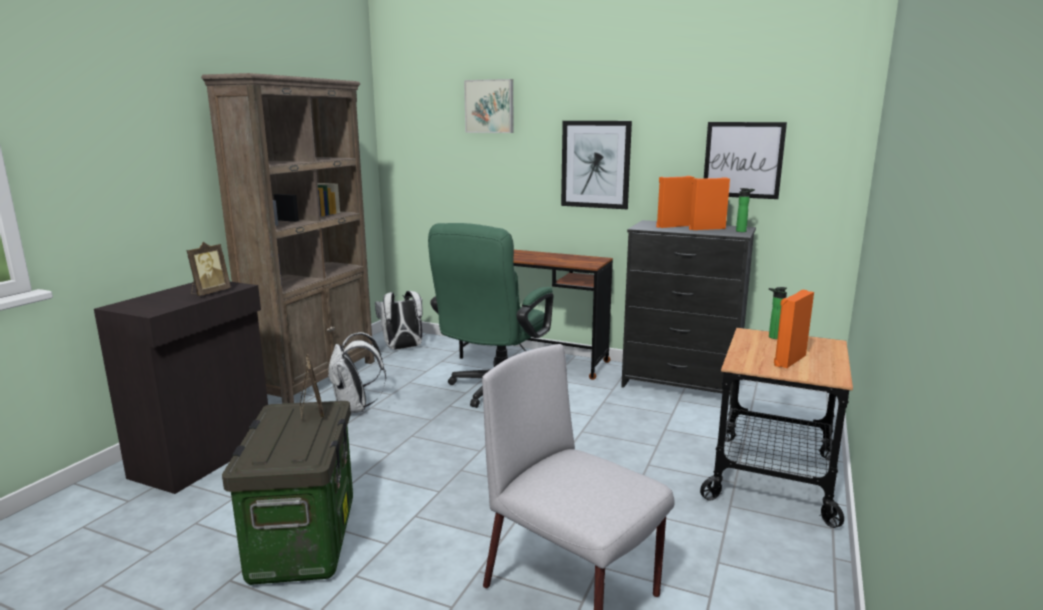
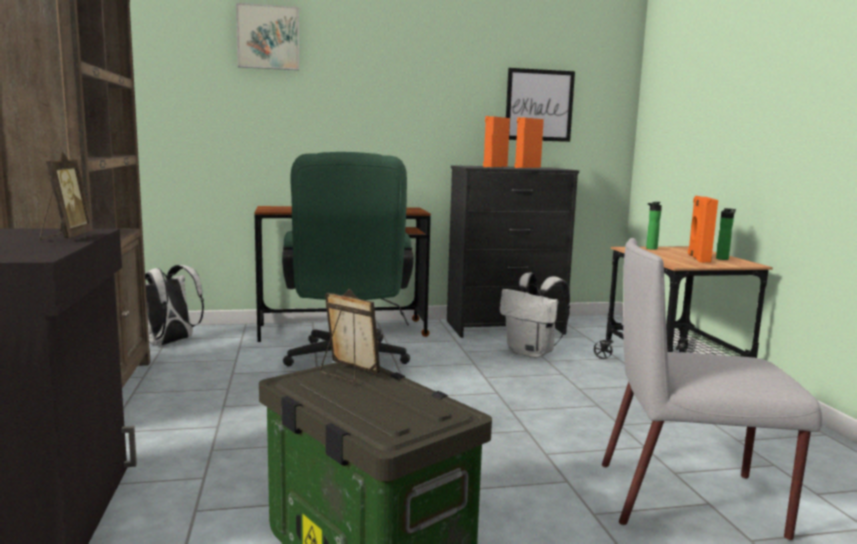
camera: 35 degrees left, 5 degrees down
(355, 409) = (204, 412): white backpack -> white backpack (532, 353)
(595, 164) = (397, 108): picture -> none
(742, 231) = (558, 168): bottle -> bottle (723, 258)

